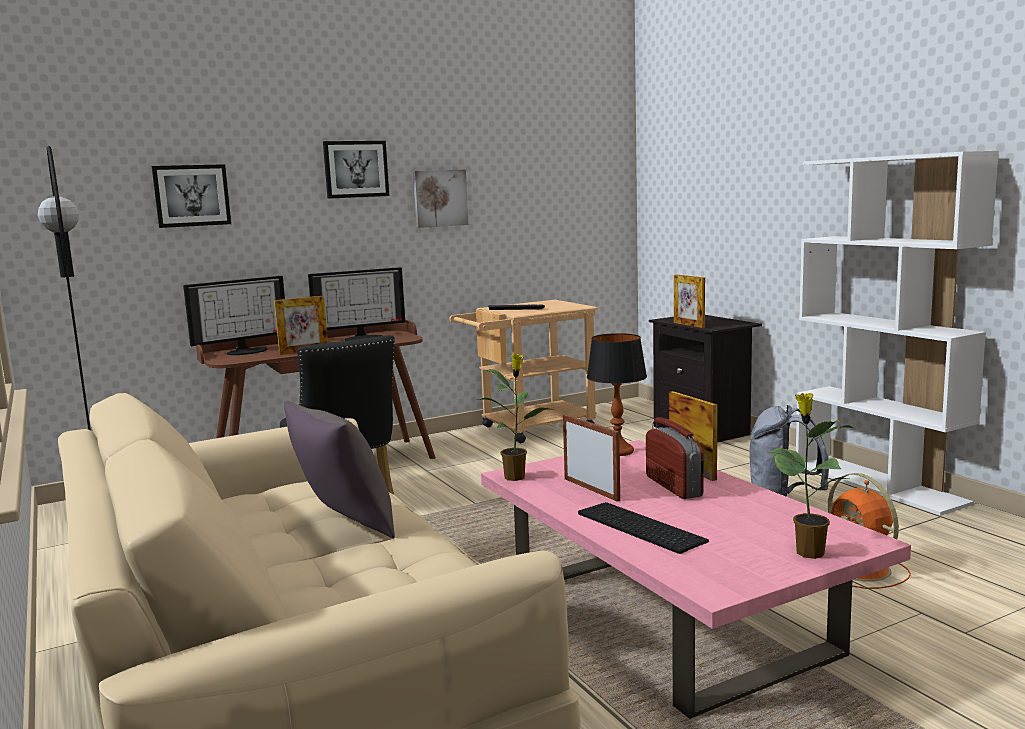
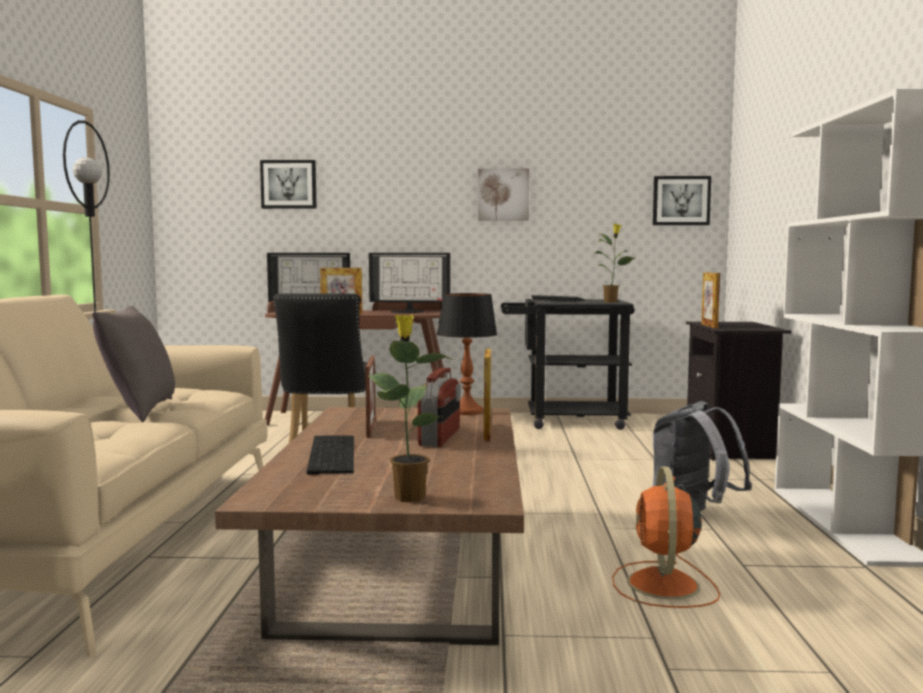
camera: 30 degrees right, 5 degrees down
(355, 169) = (425, 166): picture -> picture (681, 200)
(516, 477) = (342, 412): potted plant -> potted plant (611, 302)
(529, 429) = (565, 421): beige cart -> black cart
(663, 616) = (398, 566): pink coffee table -> brown coffee table

